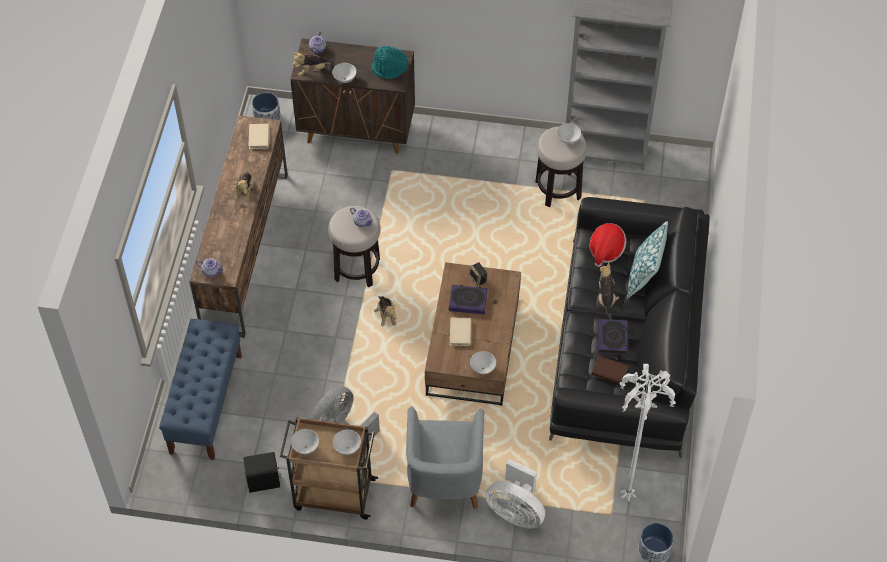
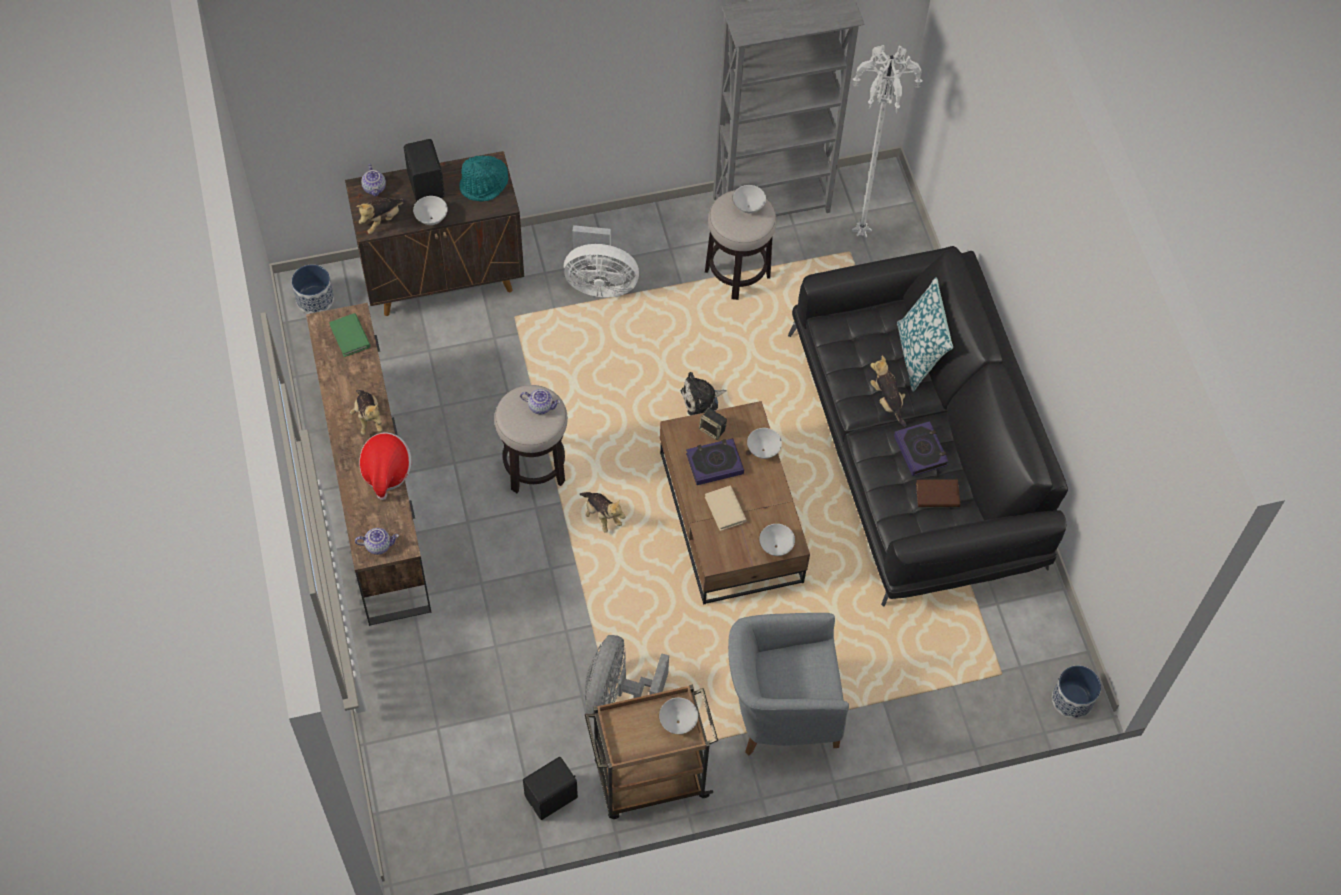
camera: 25 degrees left, 5 degrees up
(206, 403) = (424, 720): blue bench -> none
(259, 137) = (350, 336): beige book -> green book
(306, 447) = (624, 742): white bowl -> white bowl (763, 450)
(352, 57) = (427, 185): none -> black speaker
(444, 481) = (780, 709): grey armchair -> grey armchair turned 105 degrees clockwise
(492, 264) = (702, 399): none -> plush toy
(515, 511) = (886, 715): white fan -> white fan (599, 284)
(606, 250) = (857, 337): hat -> hat (386, 471)
(626, 496) = (1007, 643): white floor lamp -> white floor lamp (859, 233)

